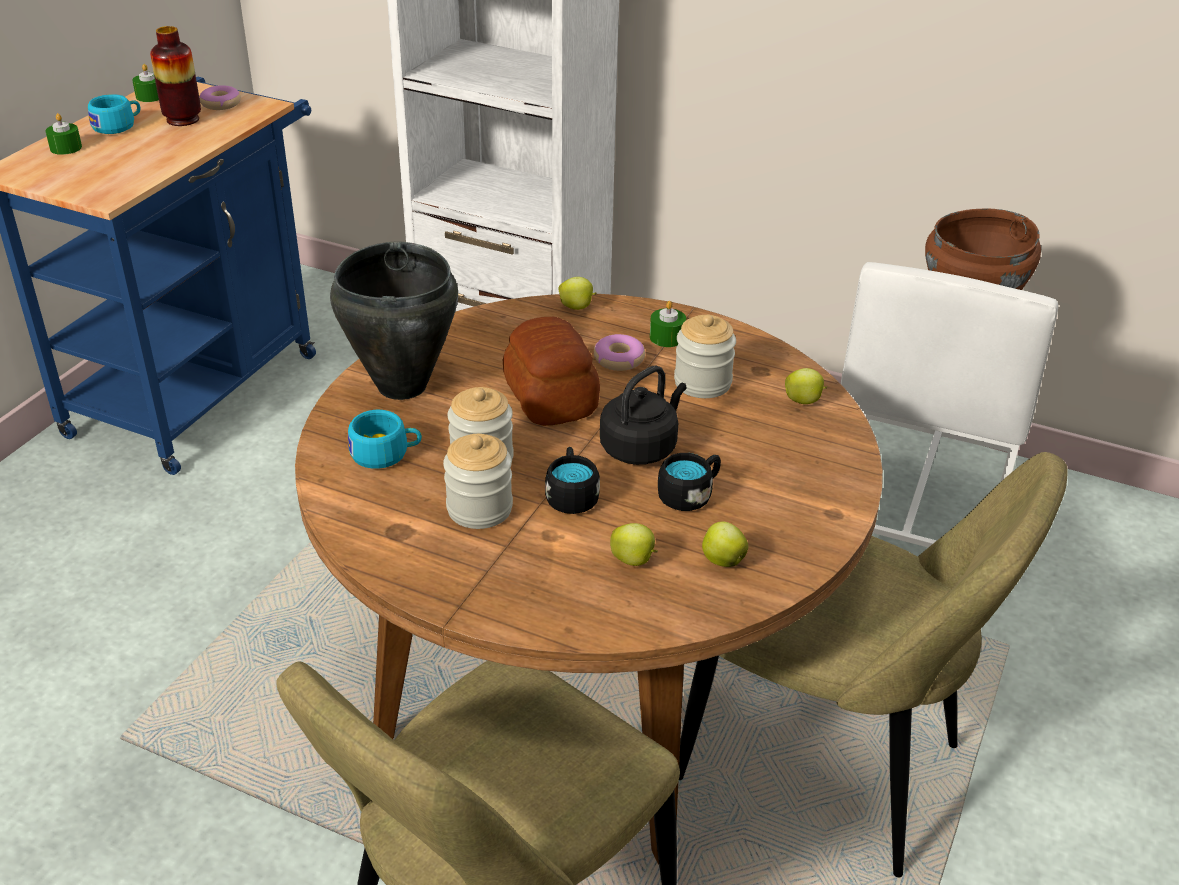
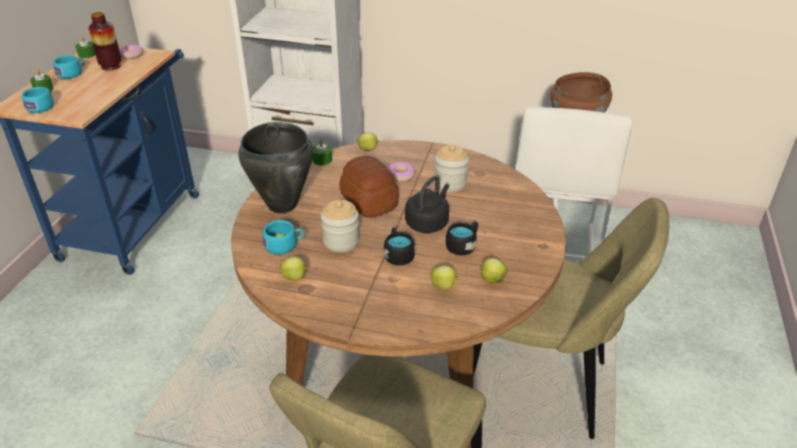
camera: 10 degrees left, 0 degrees up
(56, 176) = (42, 106): none -> turquoise cup
(479, 509) = (348, 269): jar -> none
(667, 337) = (423, 160): green candle -> green candle (322, 160)
(803, 401) = (507, 186): apple -> apple (295, 277)

